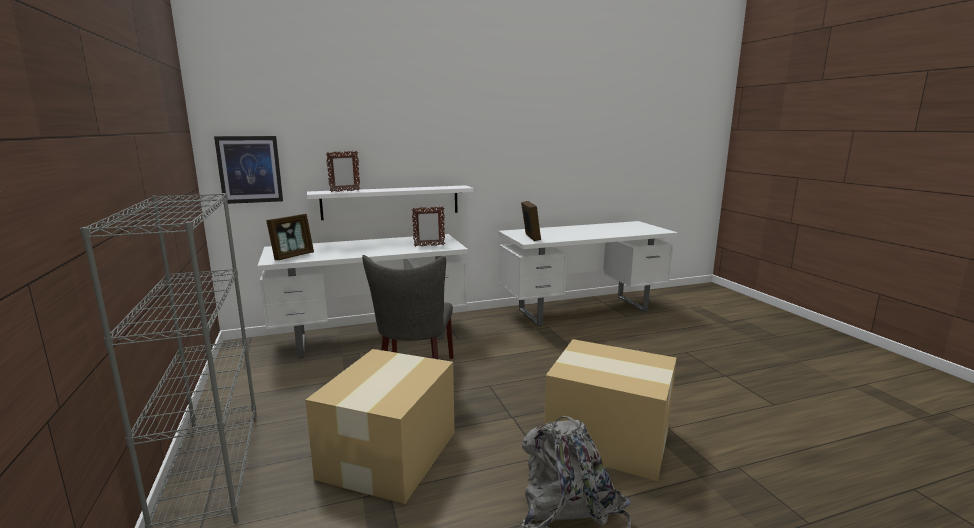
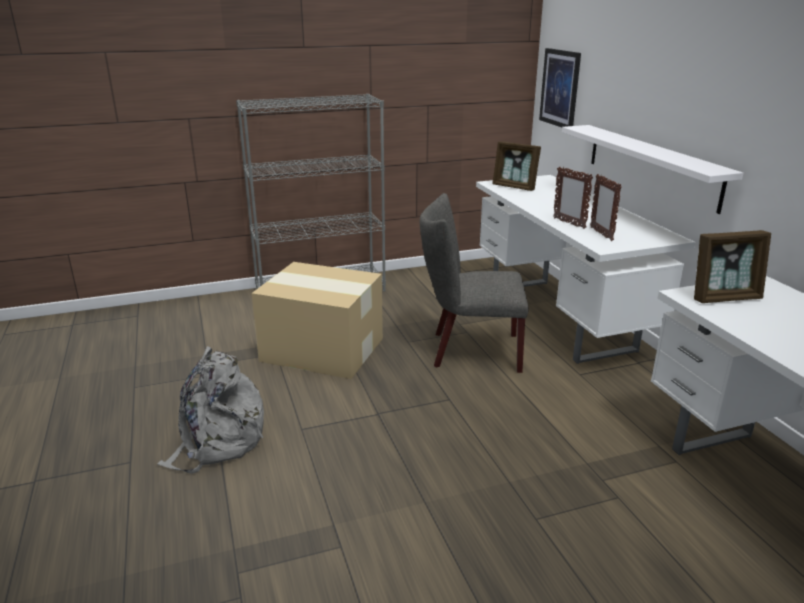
camera: 90 degrees right, 10 degrees up
(344, 191) = (598, 133): picture frame -> picture frame (569, 223)
(606, 437) = (328, 481): cardboard box -> none

